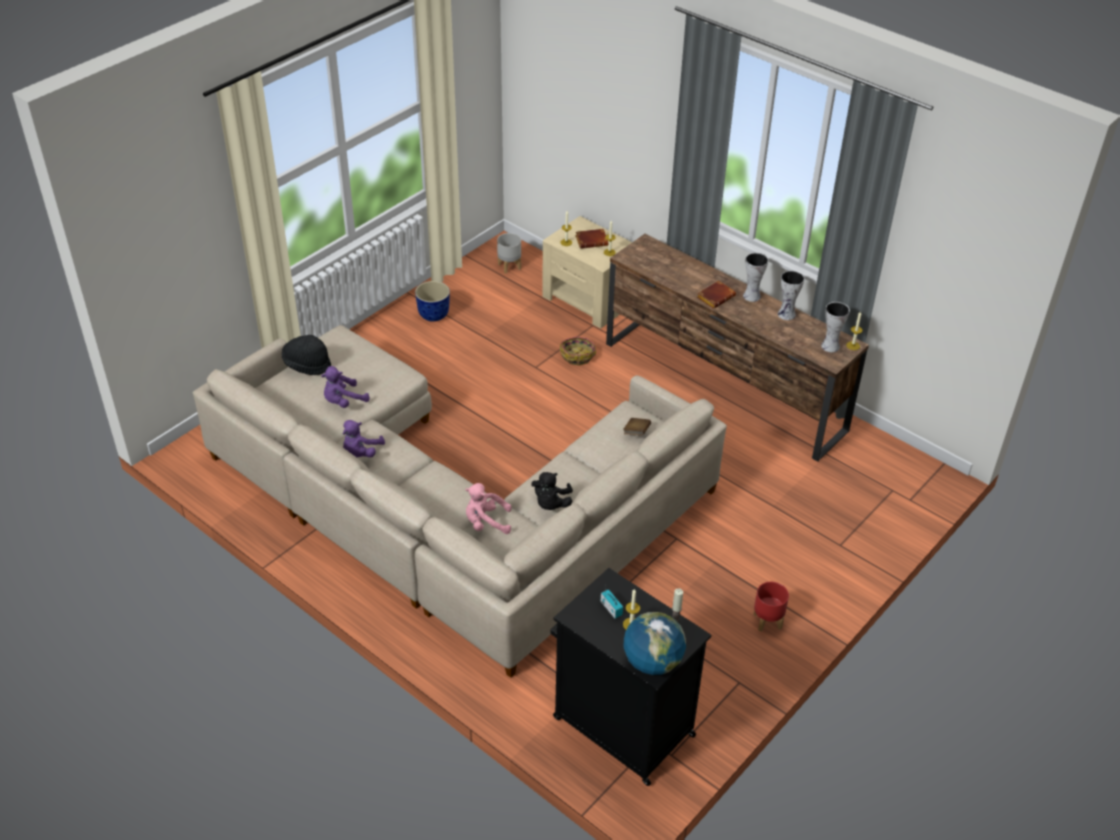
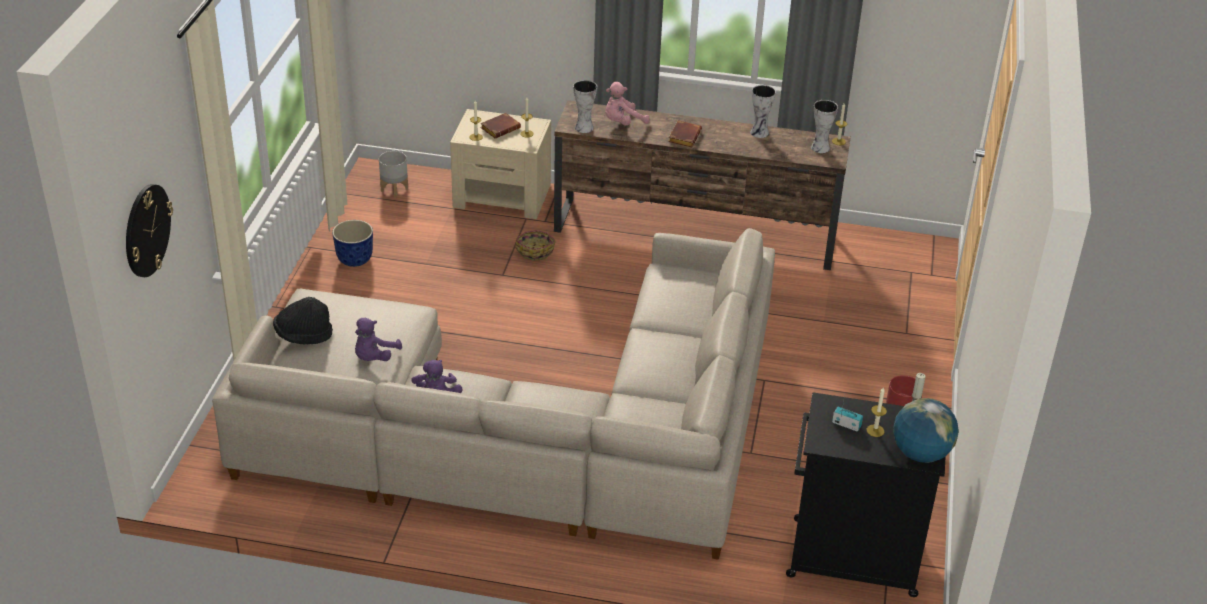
camera: 30 degrees left, 5 degrees down
(159, 244) = (146, 230): none -> wall clock
(486, 522) = (620, 415): pink plush toy -> pink plush toy (622, 122)
(551, 504) = (666, 376): black plush toy -> none
(636, 432) = (688, 287): brown book -> none
(751, 295) = (714, 126): vase -> vase (583, 127)

